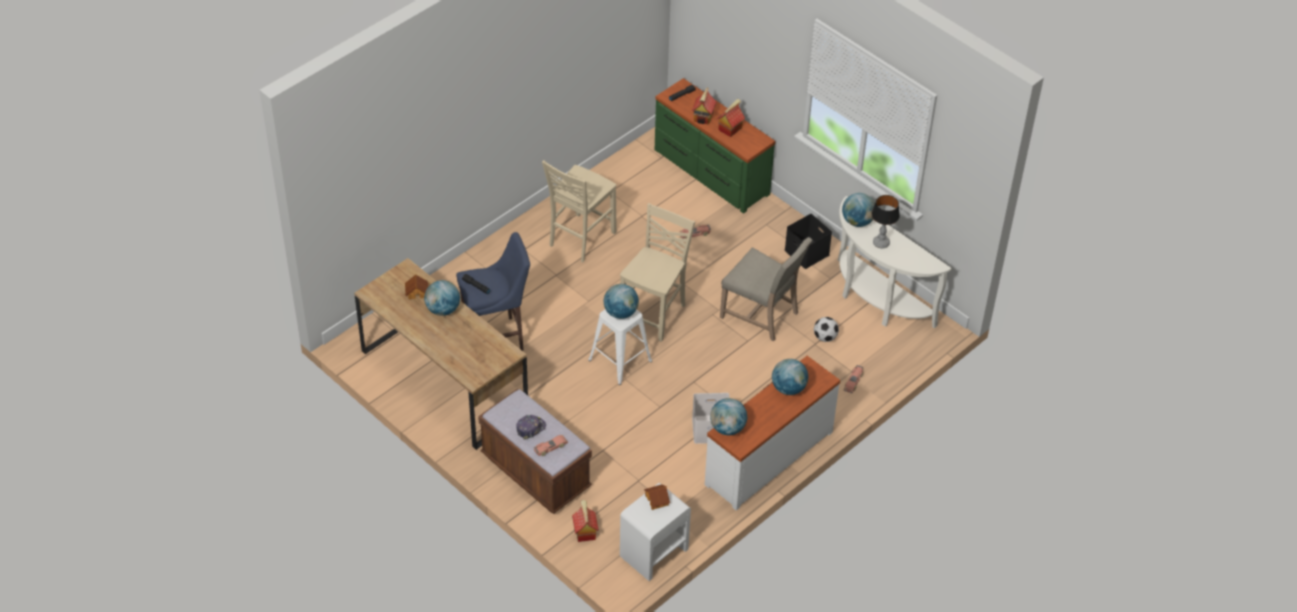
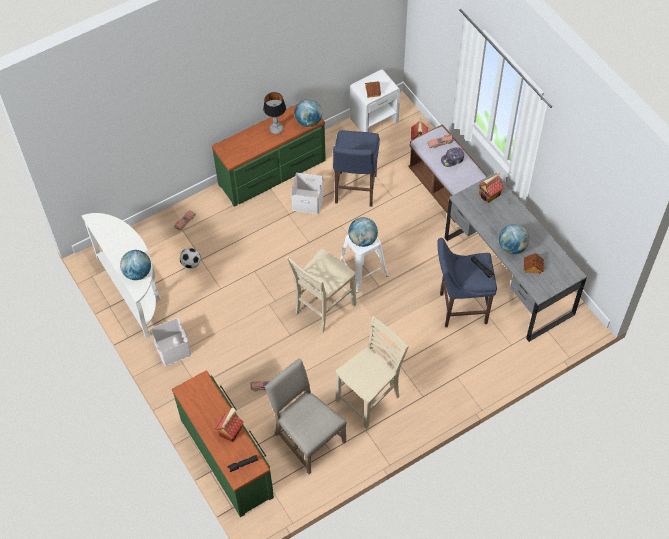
camera: 165 degrees left, 10 degrees up
(444, 381) = (508, 275): brown desk -> grey desk
(654, 451) = (355, 191): none -> blue stool
(730, 128) = (209, 411): toy house -> toy house (489, 194)
(762, 315) = (234, 293): beige chair -> beige chair (307, 437)
(767, 457) = (272, 173): white dresser -> green dresser
(788, 388) = (253, 144): globe -> none
(808, 252) = (172, 348): black storage box -> white storage box
(880, 243) = (128, 248): table lamp -> table lamp (276, 129)

